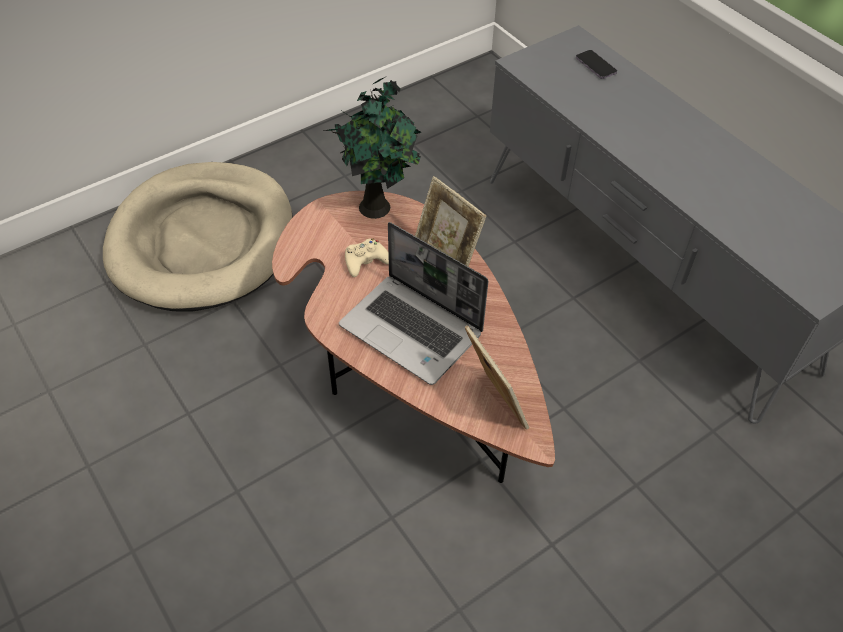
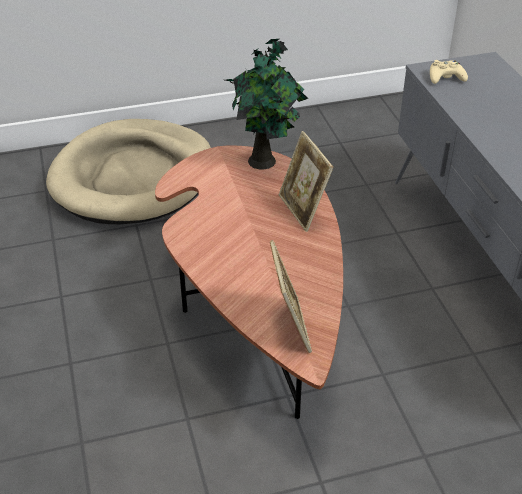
camera: 20 degrees right, 10 degrees down
(366, 261) = (234, 198): beige game controller -> beige game controller (445, 77)
(413, 330) = (248, 255): laptop -> none
(595, 66) = (495, 82): phone -> none

